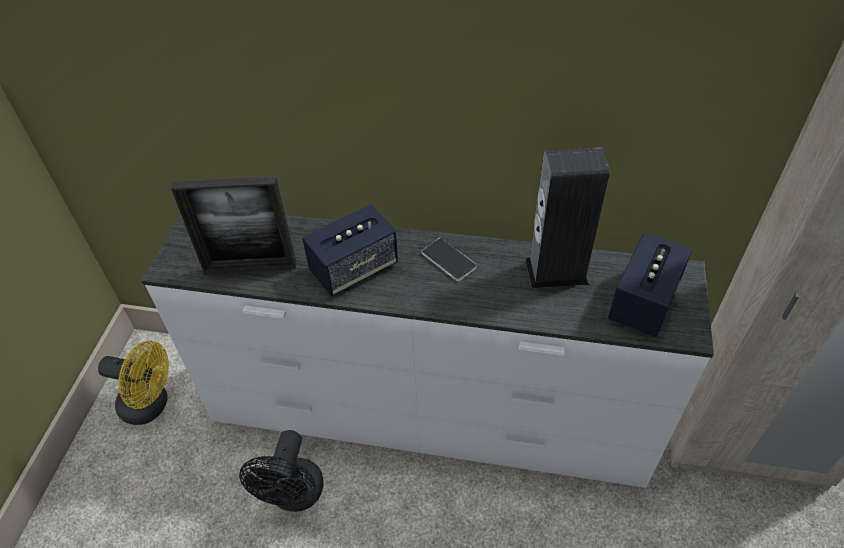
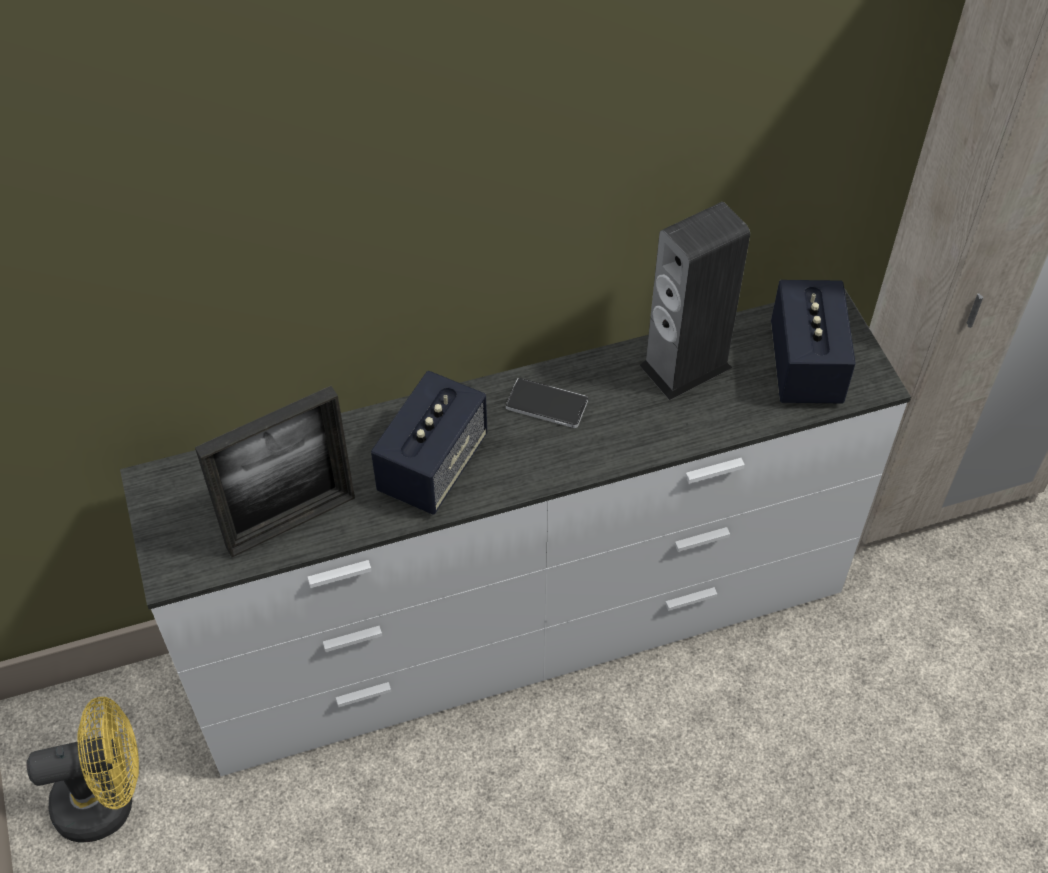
camera: 30 degrees left, 5 degrees up
(295, 496) = (409, 817): black fan -> none

